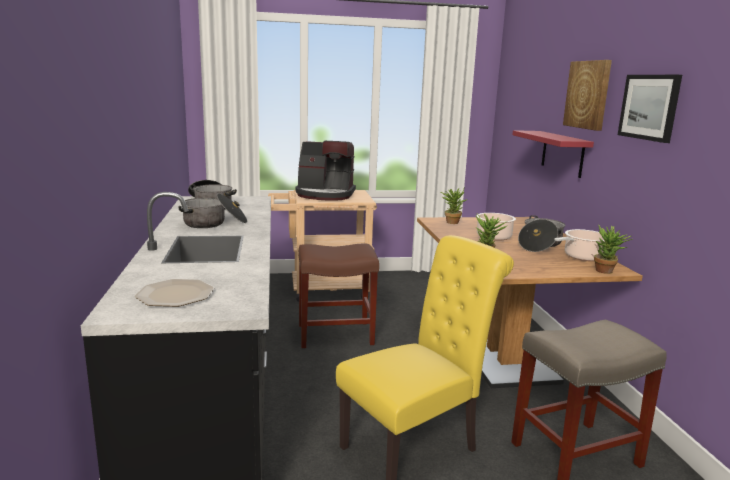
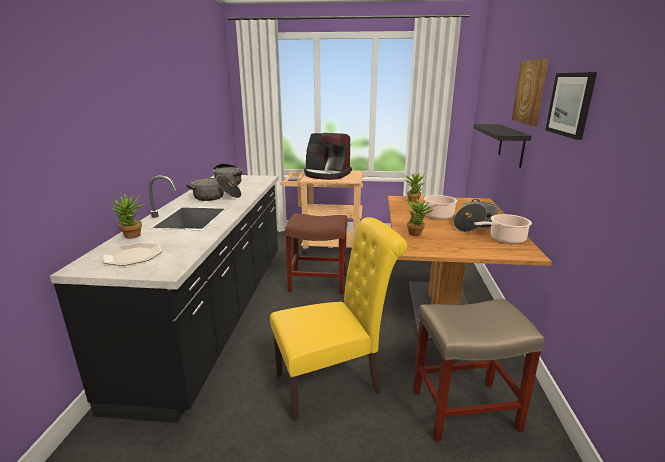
camera: 15 degrees right, 5 degrees up
(562, 153) = (511, 145): red shelf -> black shelf
(607, 272) = (518, 255): potted plant -> potted plant (132, 237)

